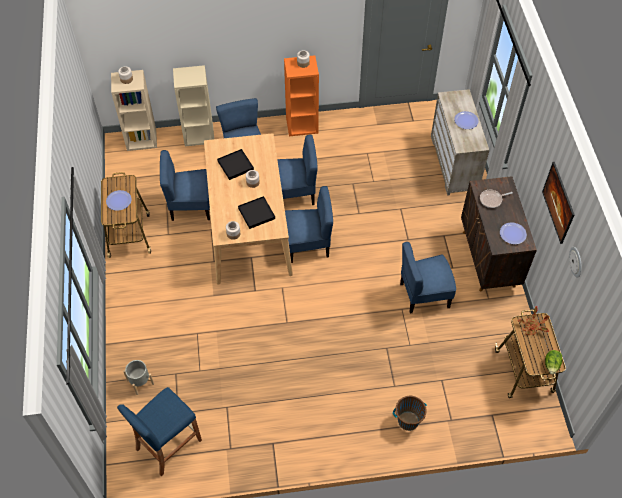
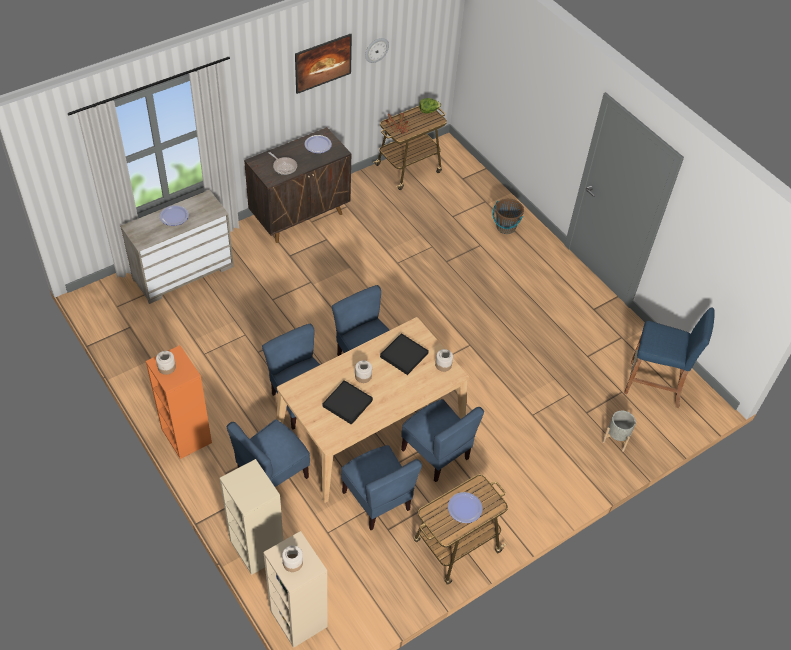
camera: 120 degrees left, 5 degrees down
(424, 295) = (371, 251): blue chair -> blue chair (436, 454)

